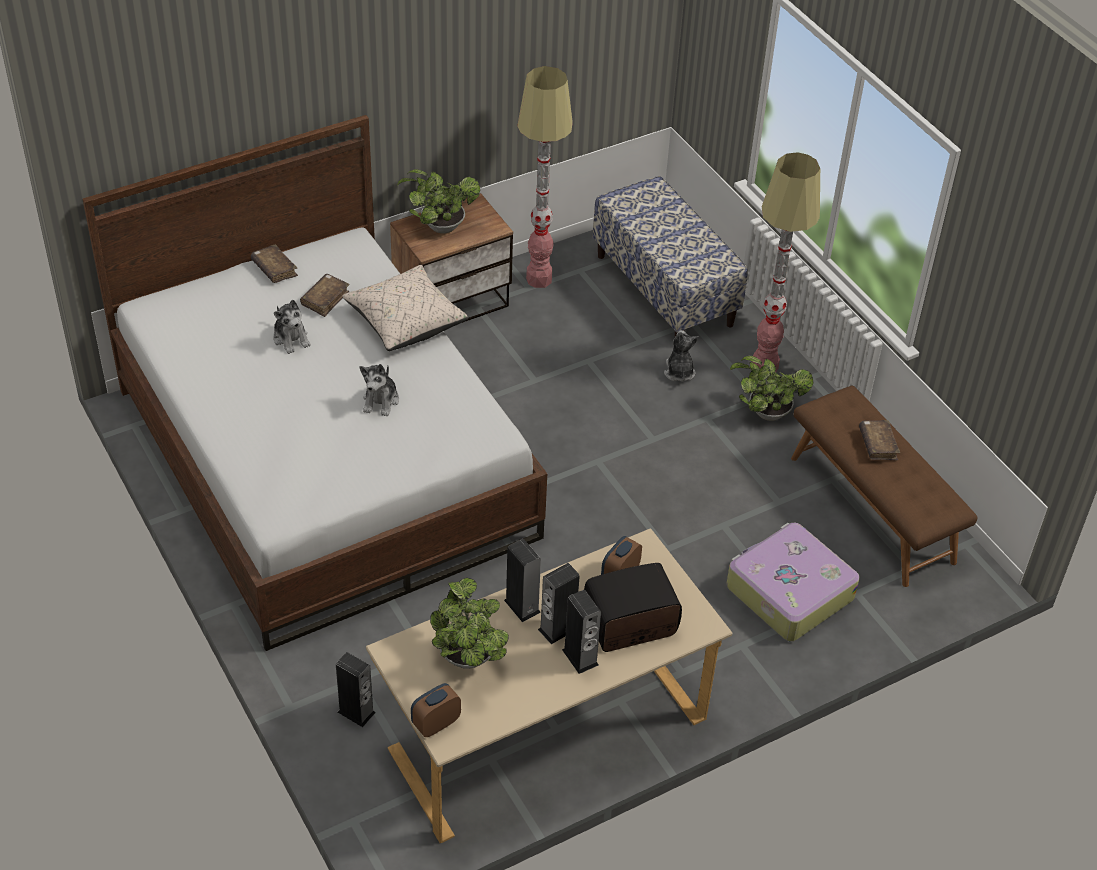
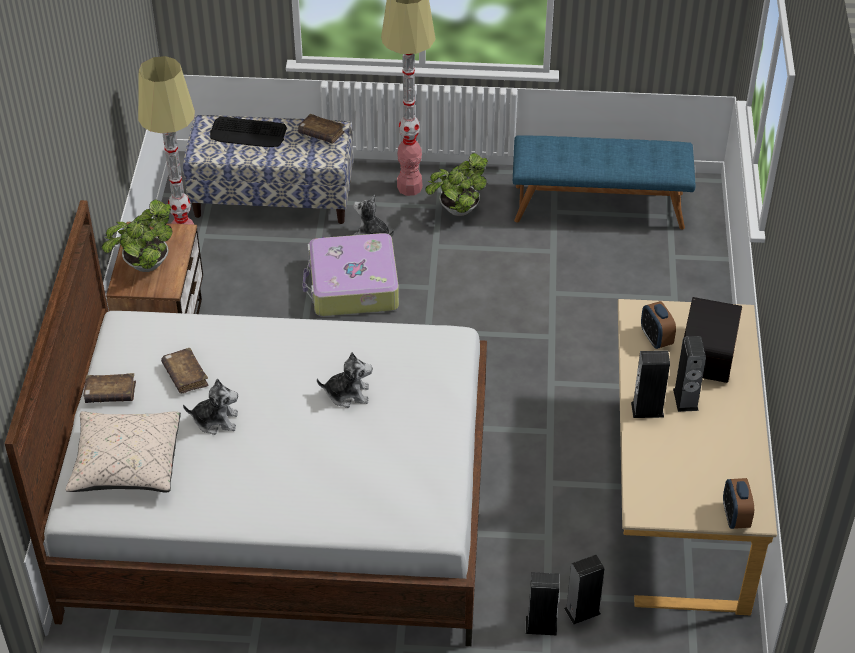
camera: 55 degrees left, 0 degrees up
(381, 401) = (347, 394): plush toy -> plush toy turned 45 degrees counterclockwise
(405, 321) = (262, 335): beige pillow -> beige pillow (127, 464)
(468, 660) = (682, 468): potted plant -> none
(580, 657) = (722, 399): speaker -> speaker (541, 625)
(668, 215) = (248, 133): none -> keyboard
(788, 592) = (644, 291): suitcase -> suitcase (352, 286)
(872, 509) = (599, 206): brown bench -> blue bench
(877, 445) = (591, 152): brown book -> brown book (321, 134)

